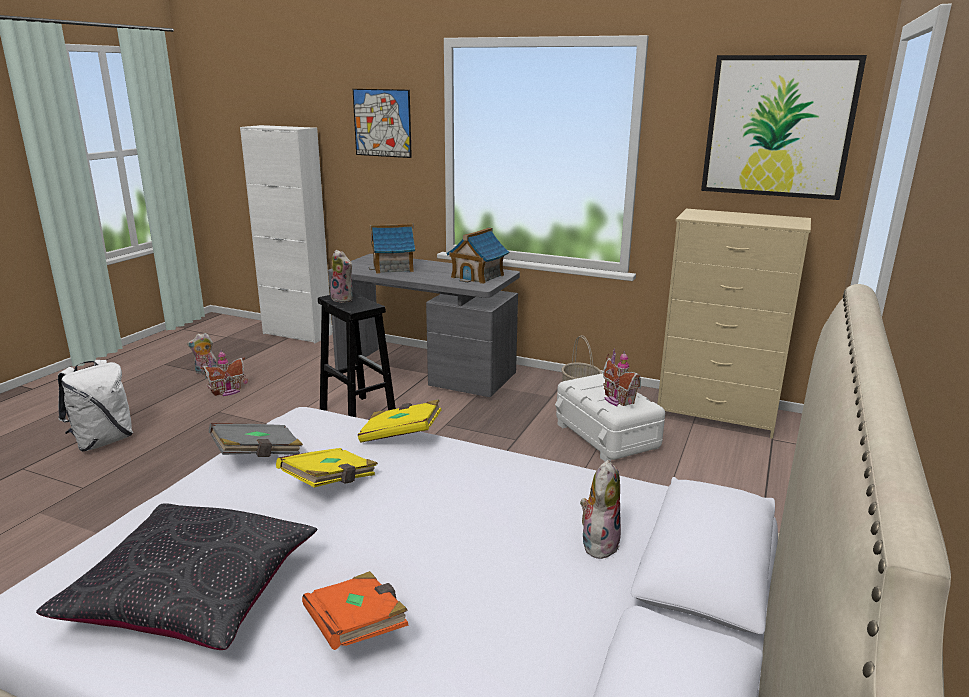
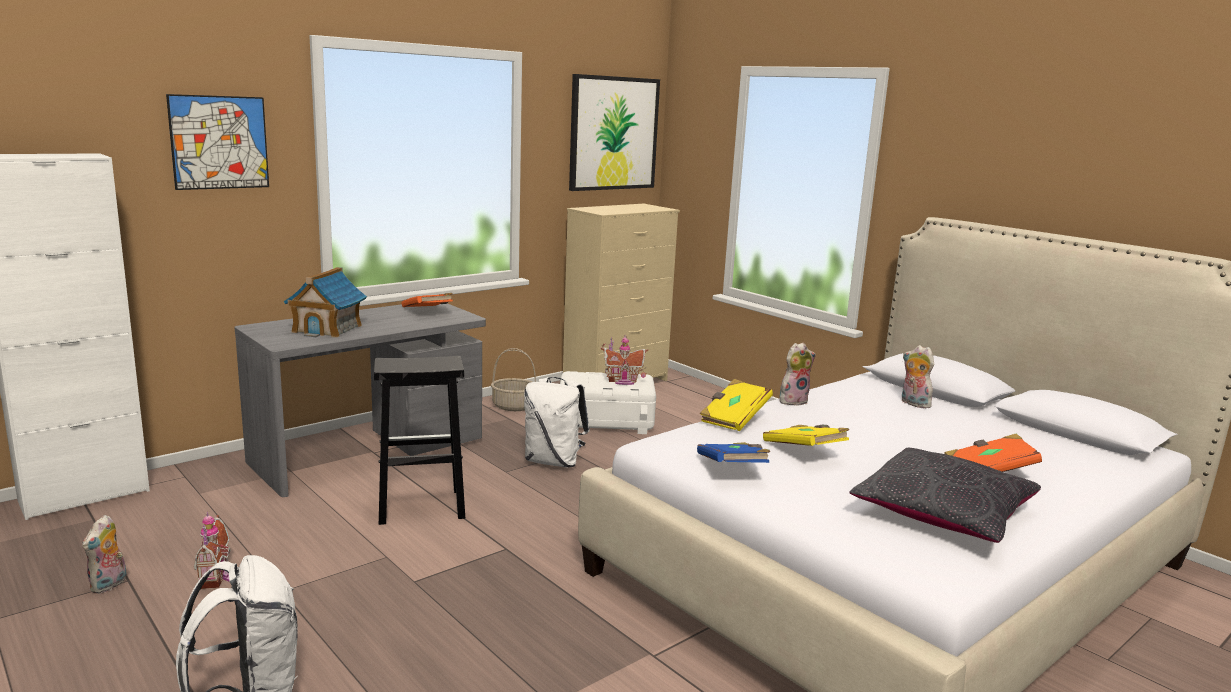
camera: 65 degrees left, 5 degrees down
(258, 454) = (732, 468): grey book -> blue book
(344, 299) = (403, 364): plush toy -> plush toy (793, 400)
(478, 276) = (428, 312): toy house -> orange book
(486, 437) = (554, 461): none -> white backpack

